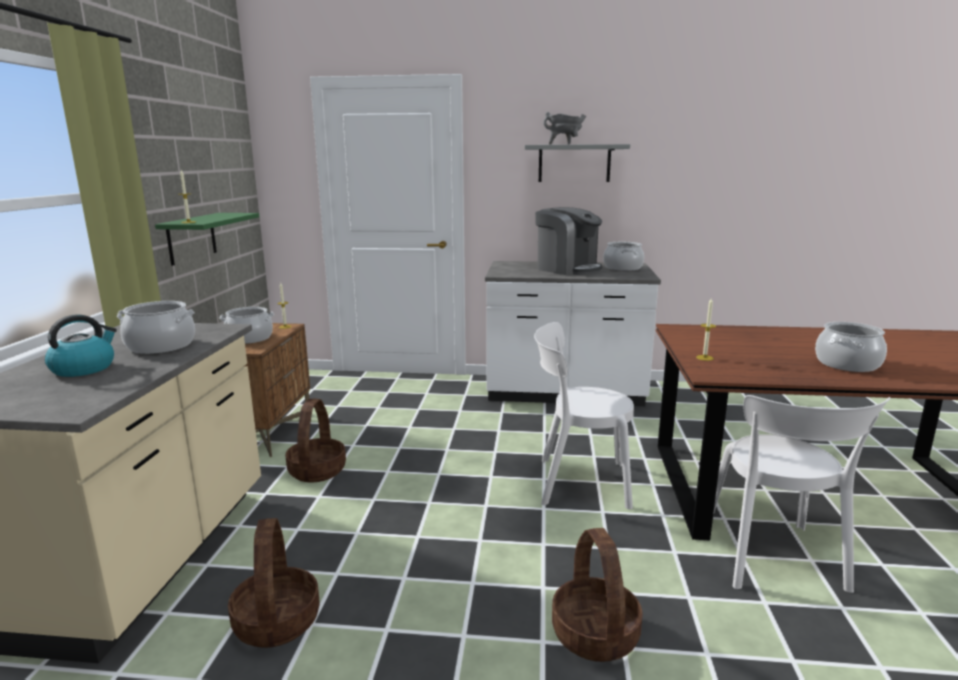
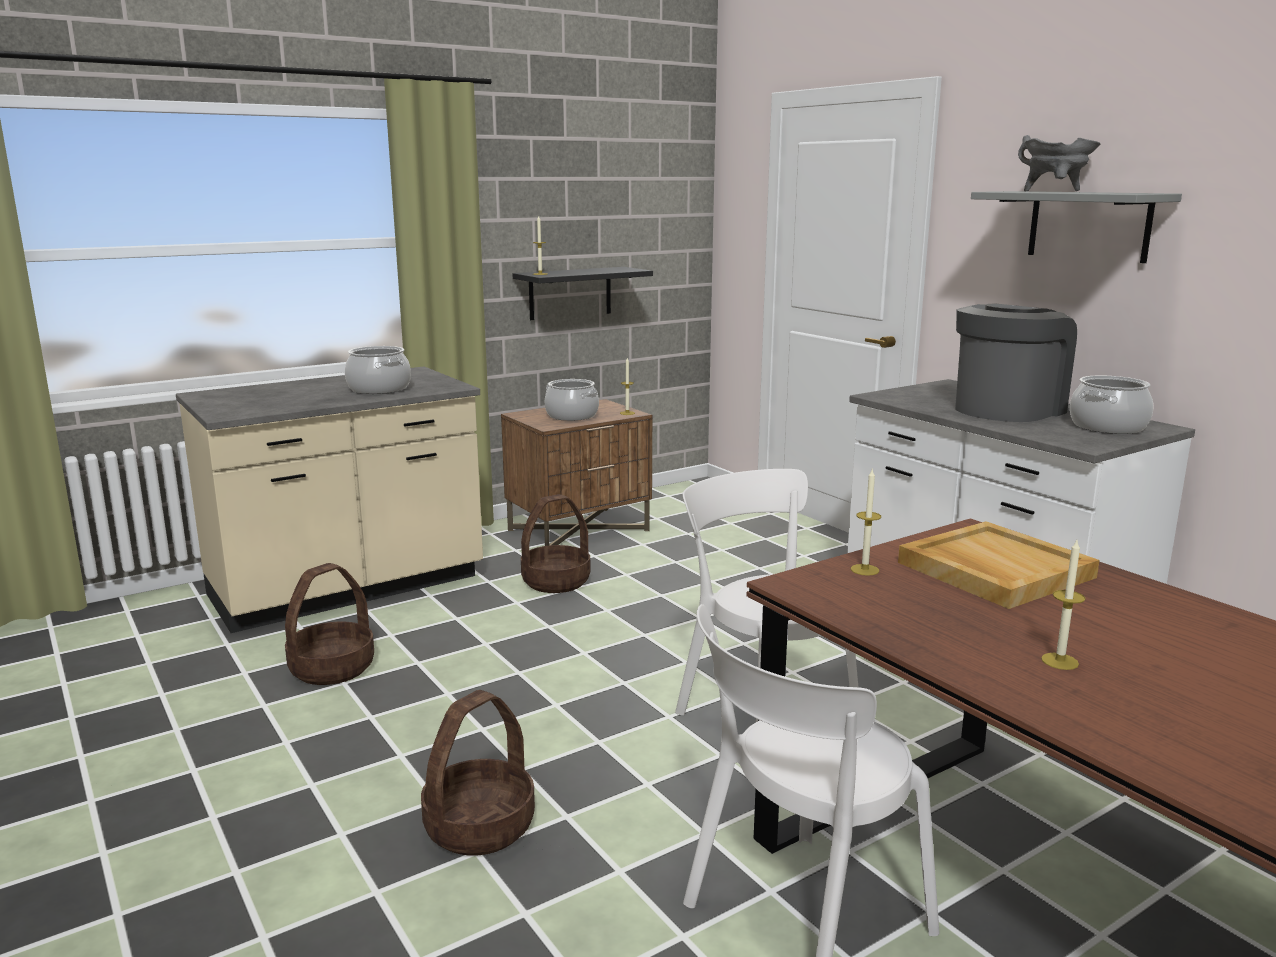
camera: 50 degrees right, 0 degrees up
(84, 368) = (303, 392): kettle -> none
(191, 238) = (570, 293): green shelf -> black shelf
(567, 269) = (1007, 409): coffee machine -> coffee machine turned 135 degrees counterclockwise
(730, 340) = (993, 570): none -> beige tray
(847, 364) = (1060, 661): cooking pot -> candle

